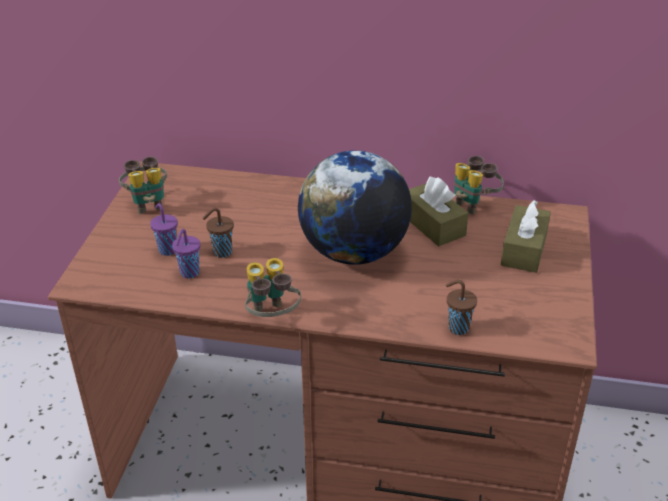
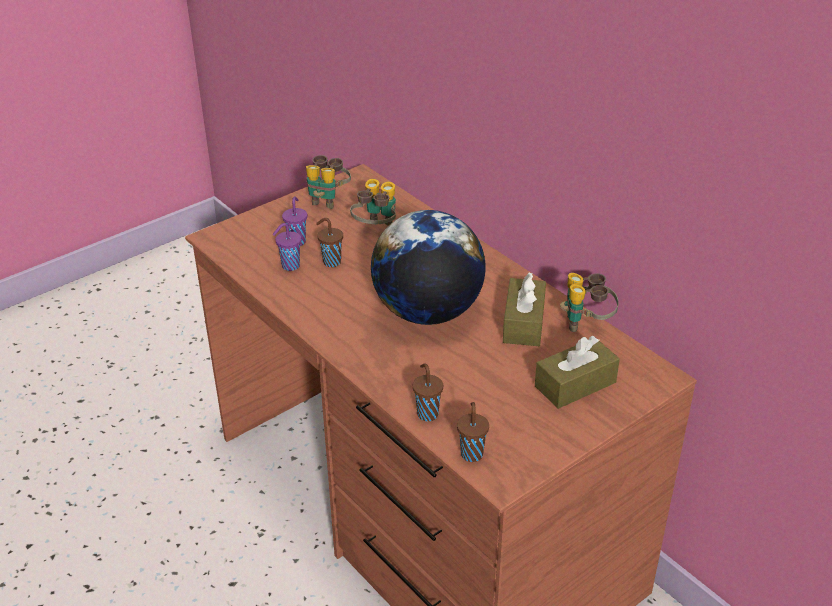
camera: 40 degrees right, 0 degrees up
(272, 317) = (303, 328): binoculars -> binoculars (376, 229)
(526, 338) = (471, 453): none -> brown cup

